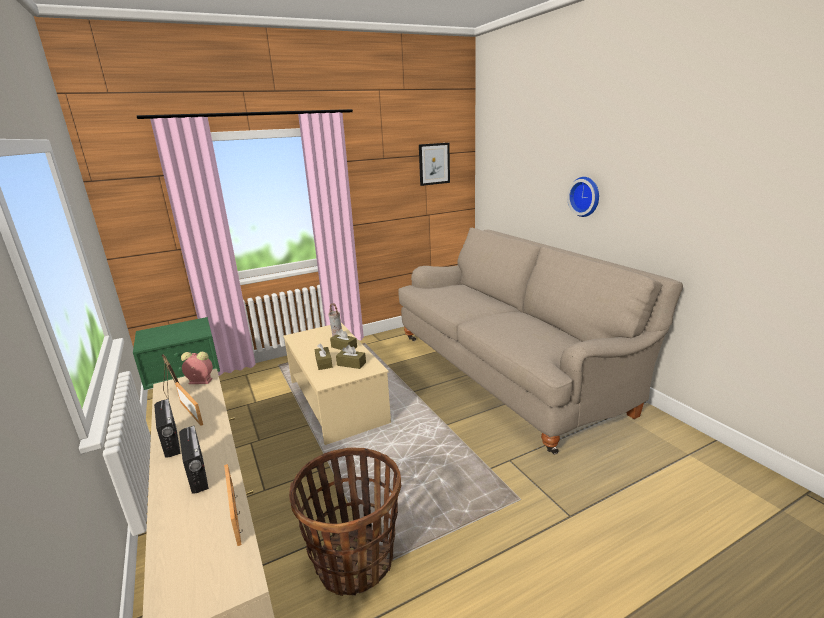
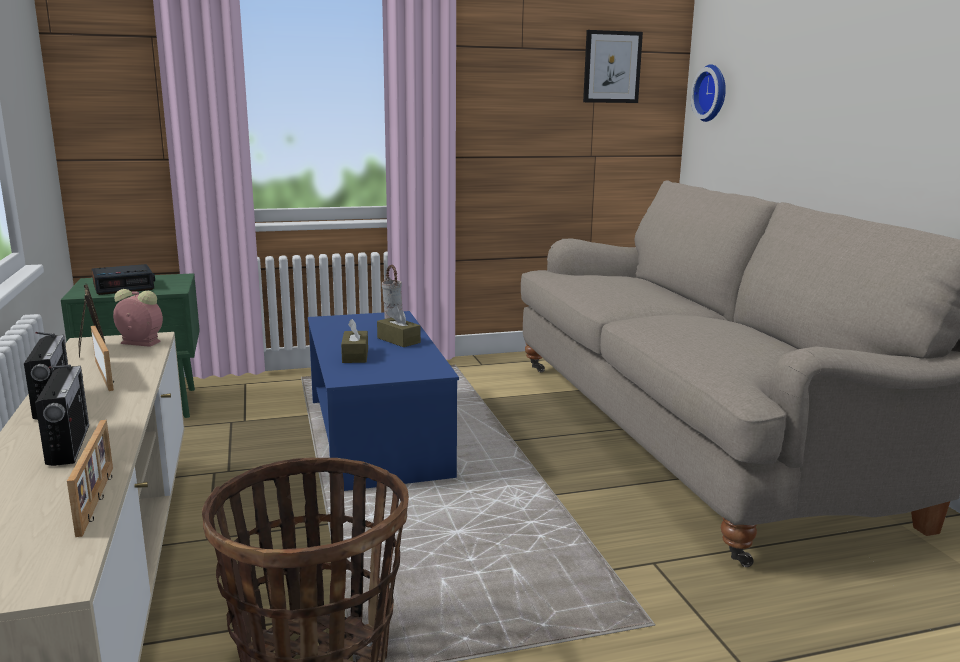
camera: 10 degrees right, 5 degrees down
(168, 335) = (124, 287): none -> alarm clock
(337, 402) = (377, 437): beige coffee table -> blue coffee table
(351, 364) = (400, 361): brown tissue box -> none
(585, 196) = (872, 112): wall clock -> wall clock (712, 93)

